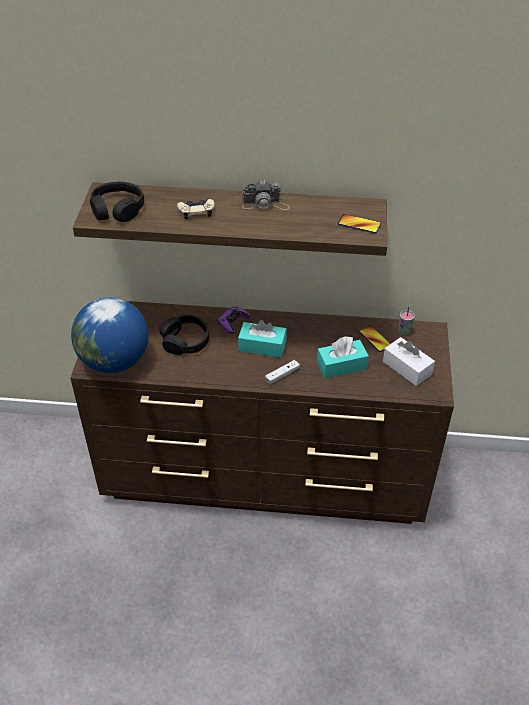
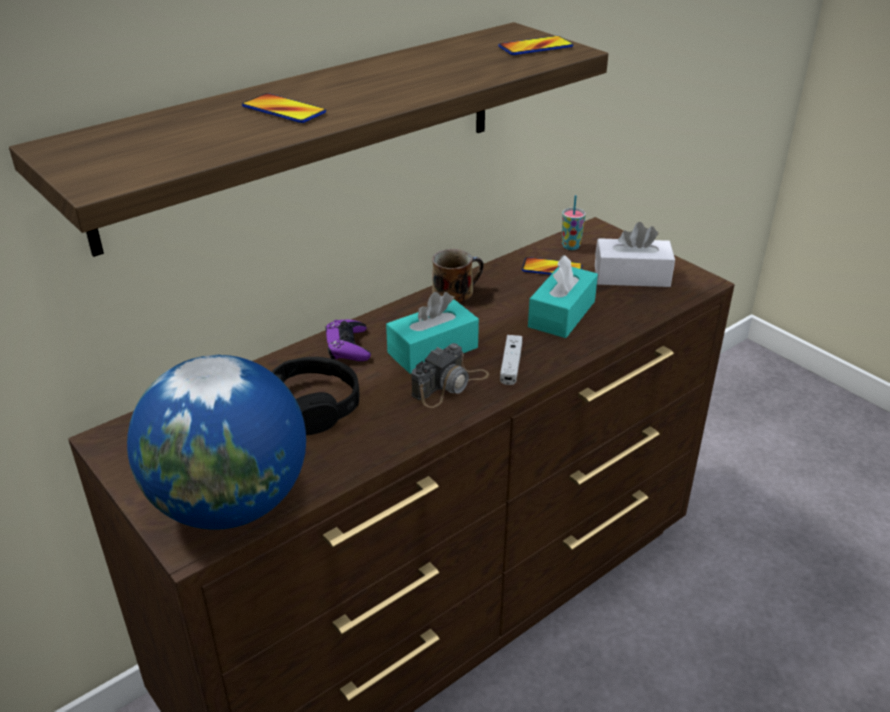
camera: 45 degrees left, 10 degrees down
(117, 209) = (132, 155): black headphones -> none
(196, 211) = (283, 110): beige game controller -> phone
(265, 204) = (374, 71): camera -> camera (450, 385)
(312, 323) = (455, 292): none -> mug

